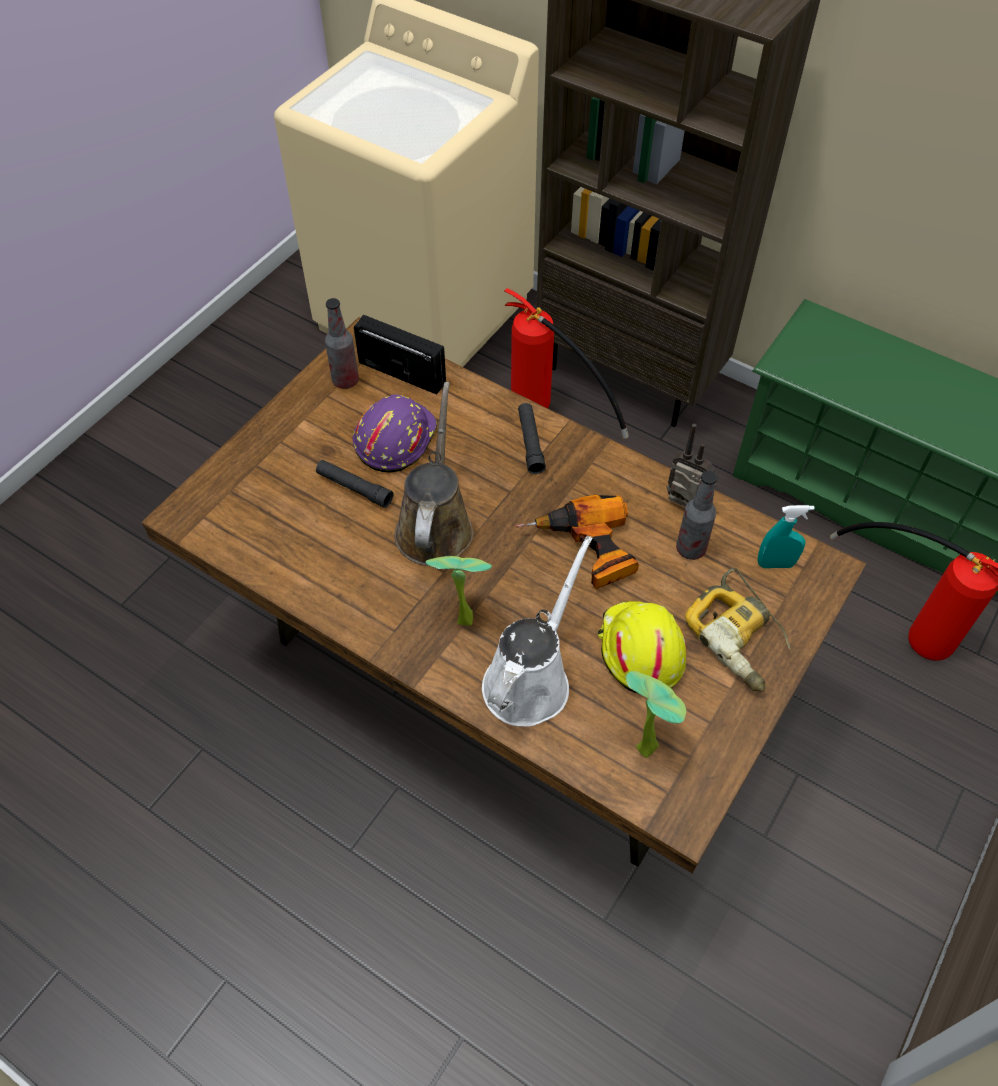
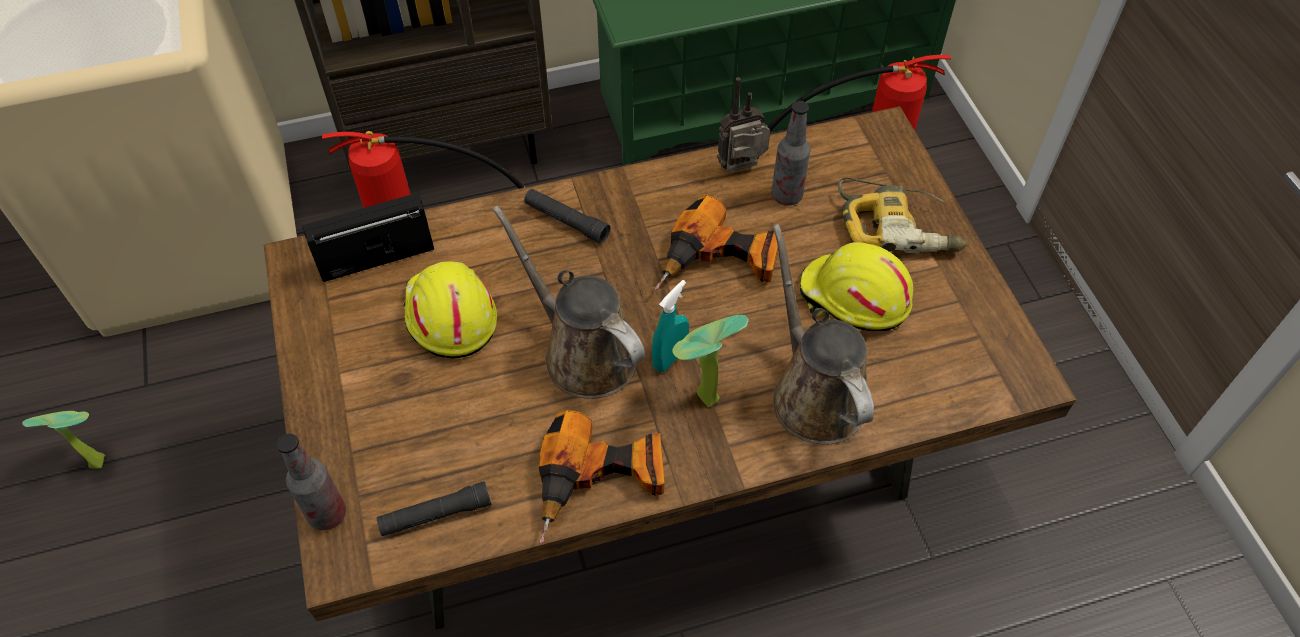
camera: 50 degrees left, 0 degrees up
(345, 381) = (332, 307): bottle -> bottle (327, 514)
(345, 605) = (601, 483): none -> power drill
(354, 488) = (472, 386): black flashlight -> black flashlight (435, 515)
(394, 439) = (449, 316): purple hard hat -> yellow hard hat
(530, 679) = (814, 392): white watering can -> brown watering can
(647, 743) = (944, 355): potted plant -> potted plant (95, 459)
(775, 564) = (851, 156): turquoise spray bottle -> turquoise spray bottle (670, 358)

